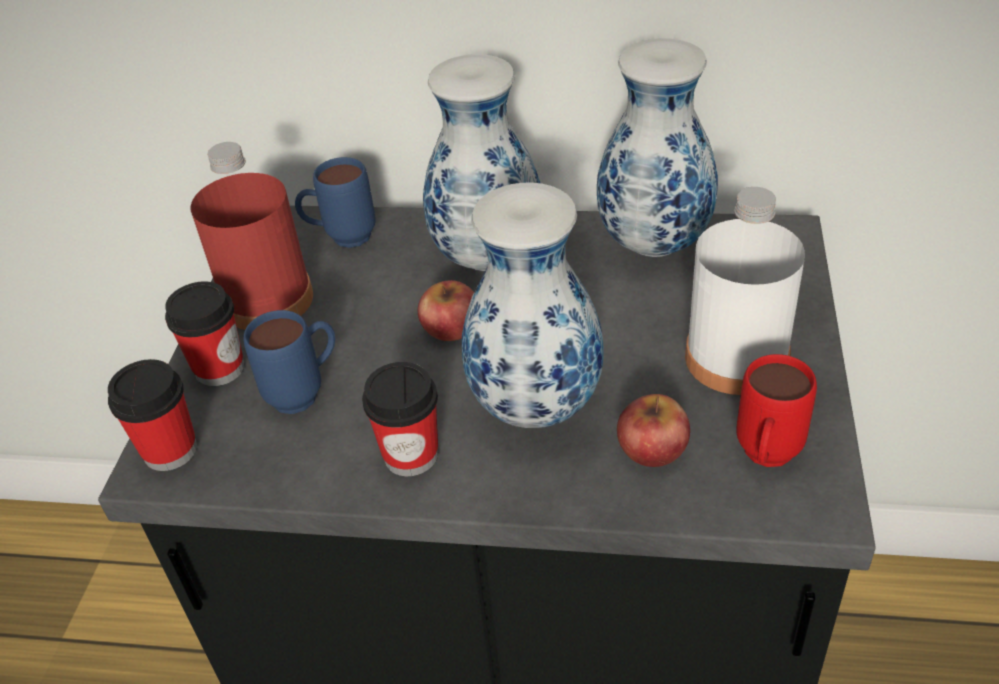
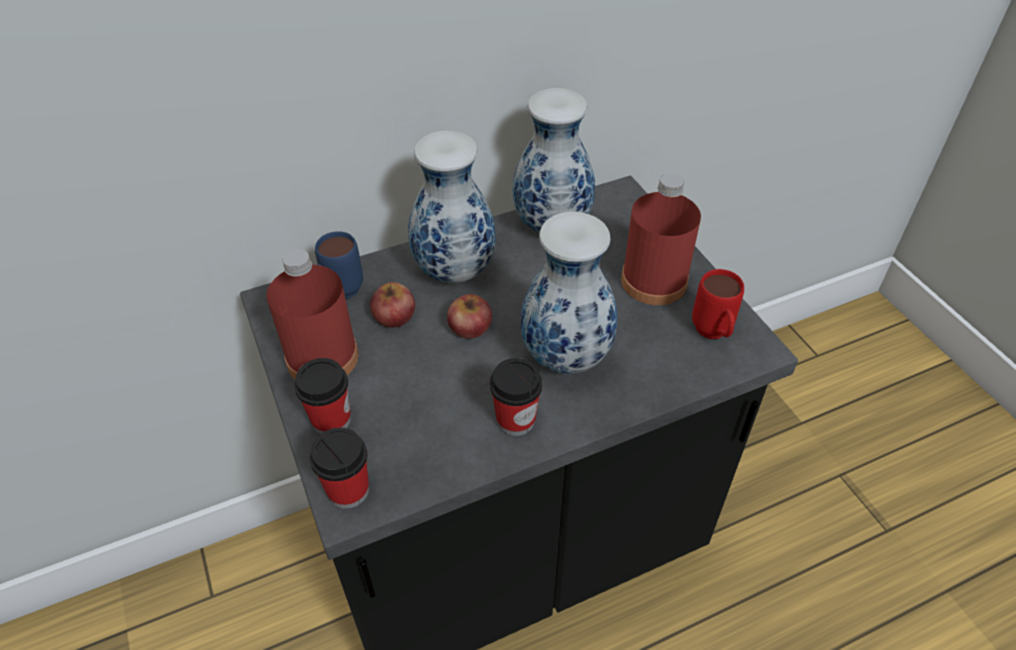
camera: 35 degrees left, 5 degrees up
(306, 393) = (410, 410): blue mug -> none
(652, 447) = (650, 353): apple -> apple (394, 316)
(736, 358) = (654, 281): white bottle -> red bottle

